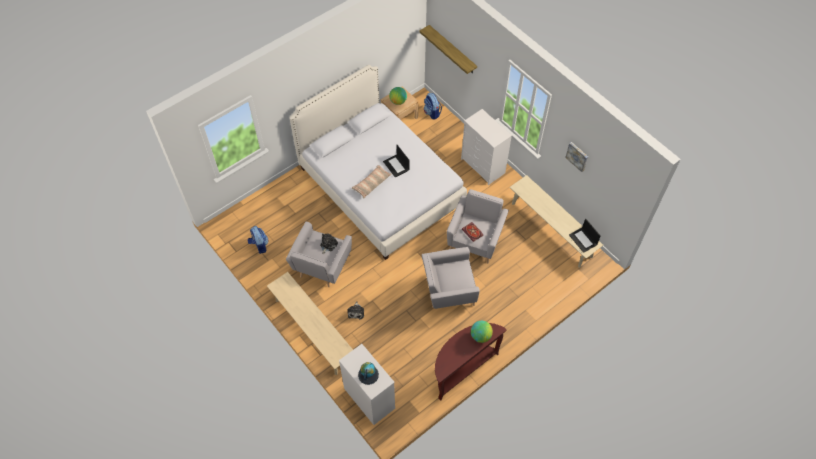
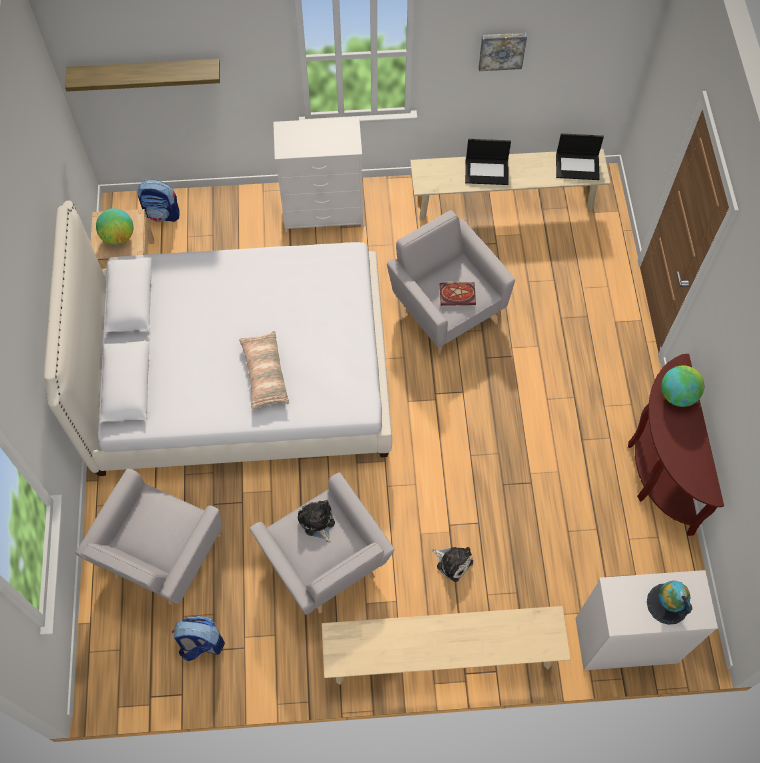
camera: 55 degrees left, 5 degrees up
(396, 166) = (260, 315): laptop -> laptop (487, 171)
(448, 290) = (509, 402): grey armchair -> grey armchair (161, 556)

